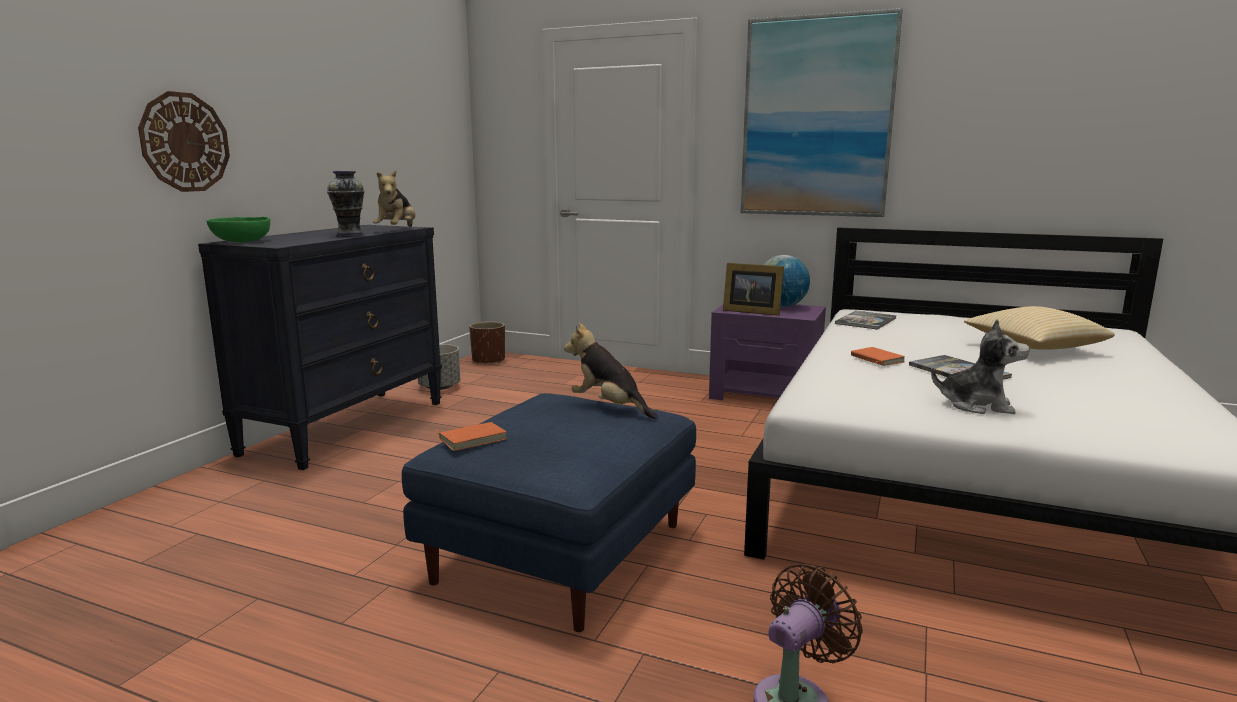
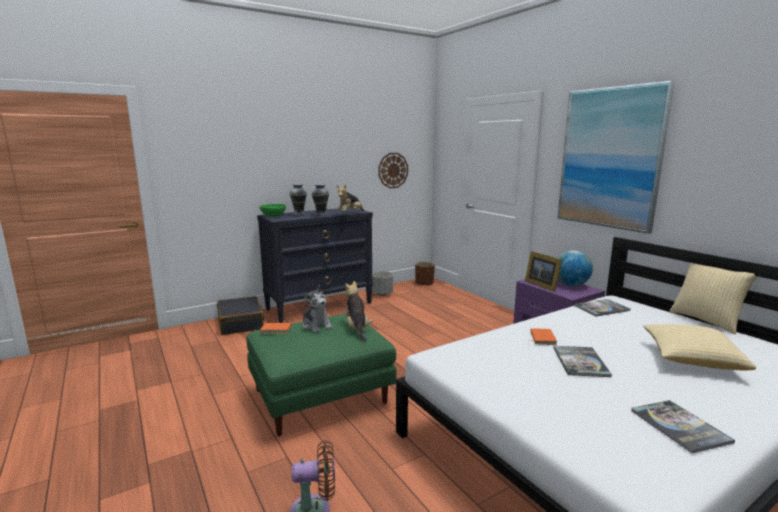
camera: 35 degrees right, 0 degrees up
(185, 142) = (255, 171): wall clock -> wall clock (393, 170)
(209, 491) = (241, 323): none -> black suitcase
(300, 237) = (299, 215): none -> vase
(562, 550) = (322, 395): blue ottoman -> green ottoman
(971, 315) = (706, 320): none -> pillow
(977, 405) = (536, 388): plush toy -> plush toy (316, 326)
(1141, 400) = (679, 426): none -> book

